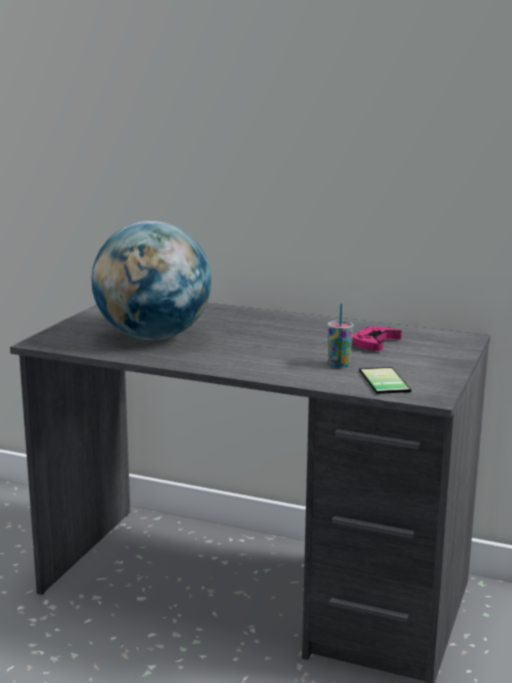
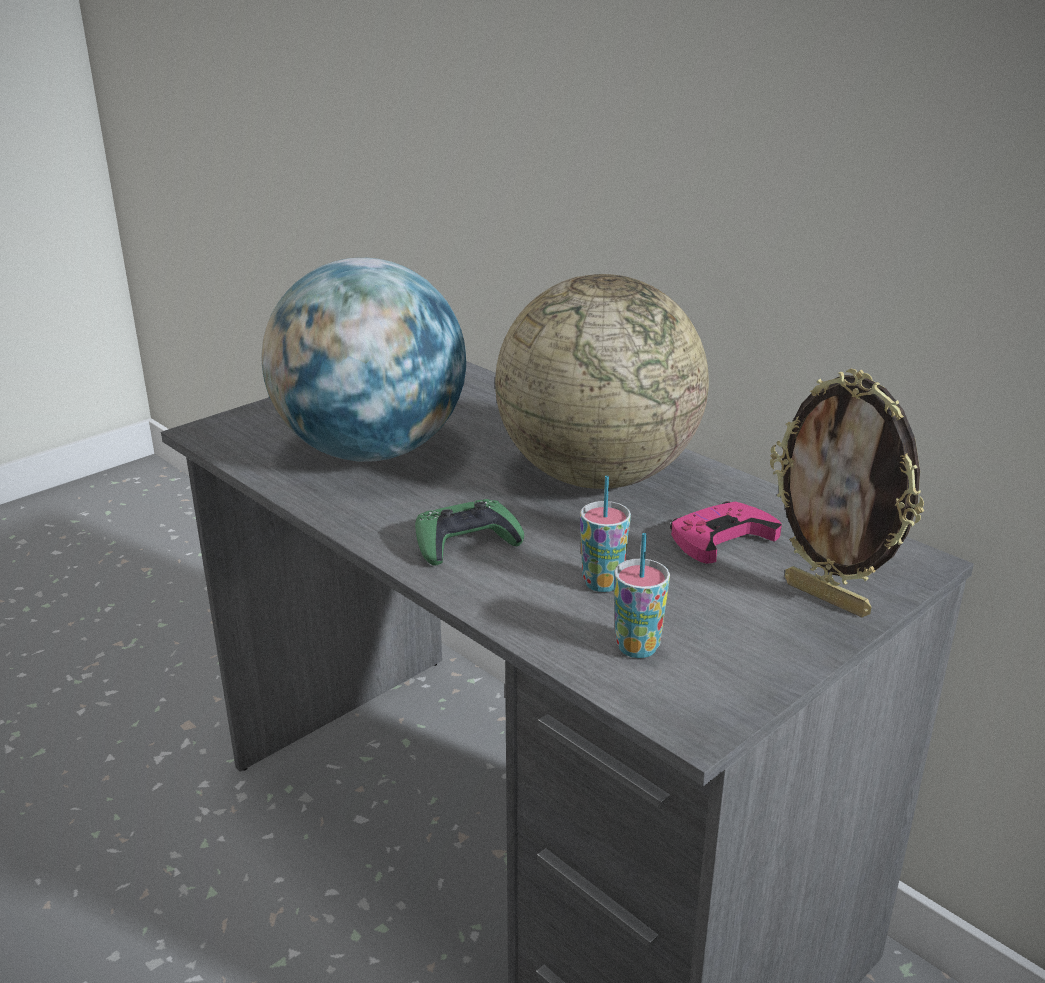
camera: 25 degrees right, 10 degrees up
(254, 361) = (466, 542): none -> green game controller
(287, 330) = (597, 476): none -> globe
(380, 381) = (637, 647): phone -> cup
(443, 354) = (828, 598): none -> picture frame

